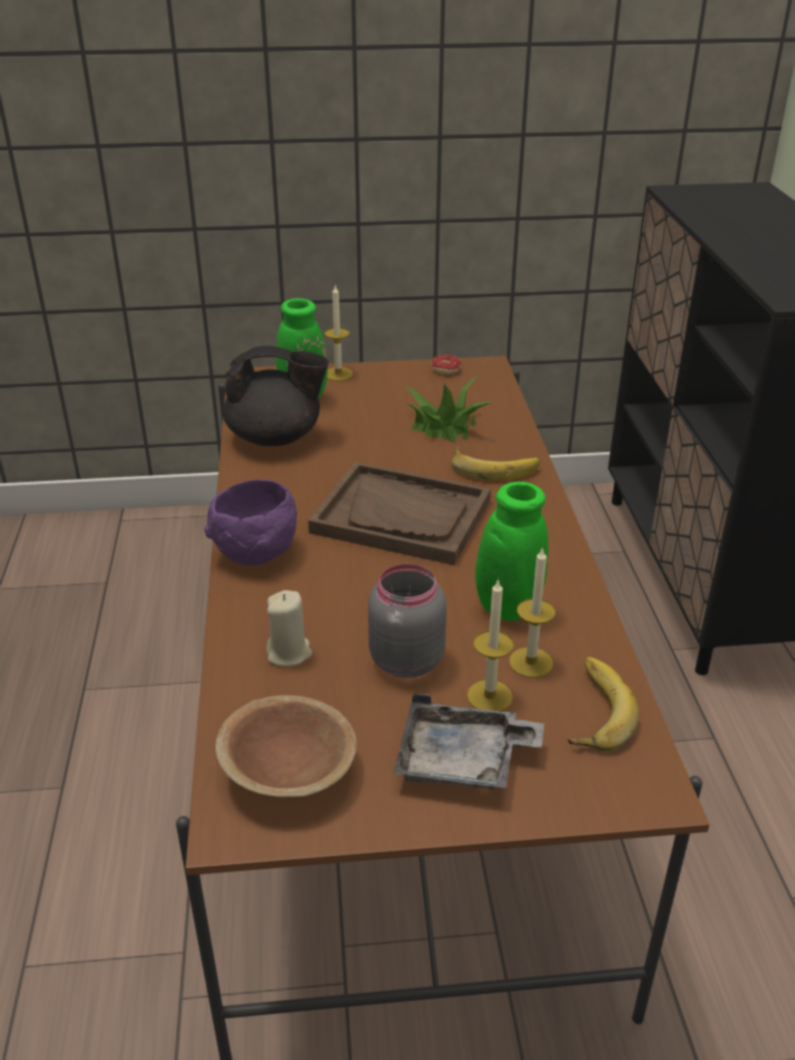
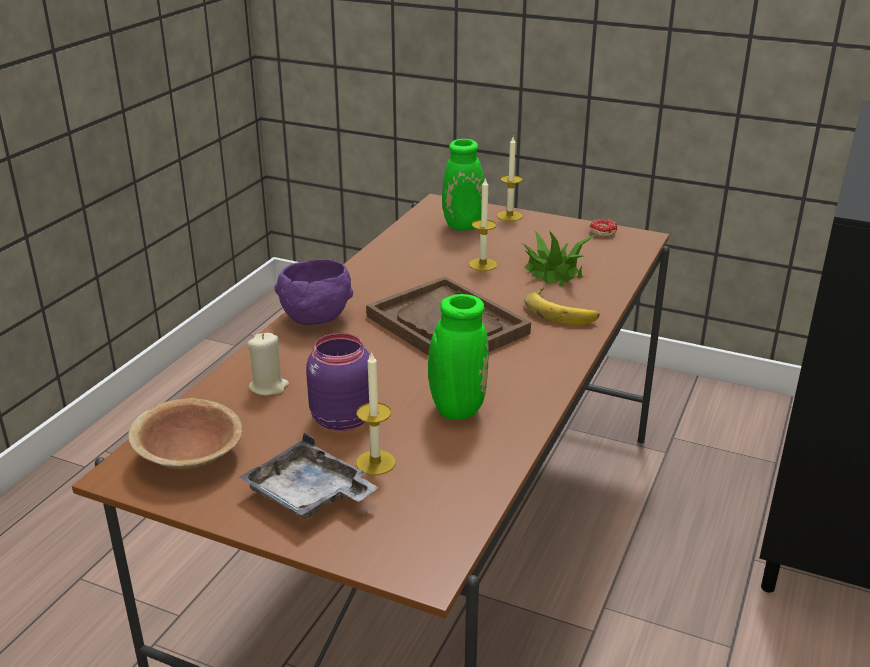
camera: 30 degrees right, 5 degrees down
(276, 437) = (413, 248): black teapot -> none
(404, 661) = (340, 418): grey jar -> purple jar
(531, 662) = (433, 452): candle -> candle (483, 264)
(591, 710) = (442, 500): banana -> none

